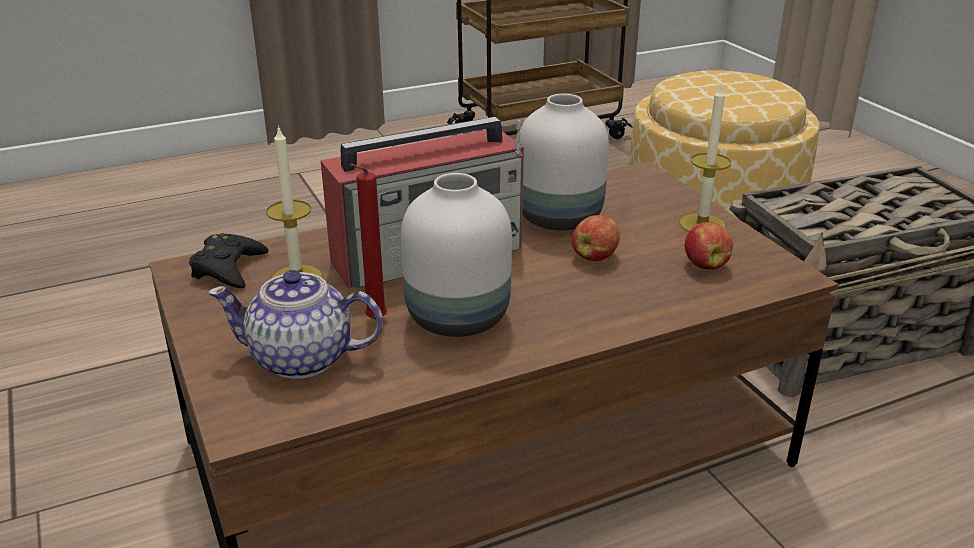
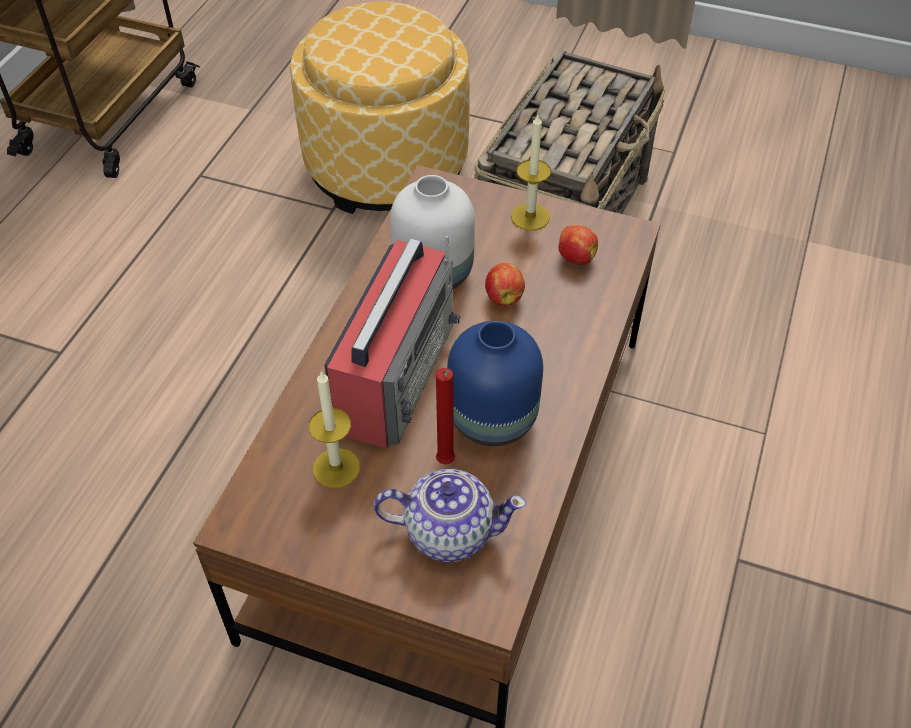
camera: 45 degrees left, 20 degrees up
(229, 268) = (269, 498): black game controller -> none
(302, 359) = (448, 531): teapot -> teapot turned 135 degrees counterclockwise
(460, 316) = (493, 416): white vase -> blue vase

